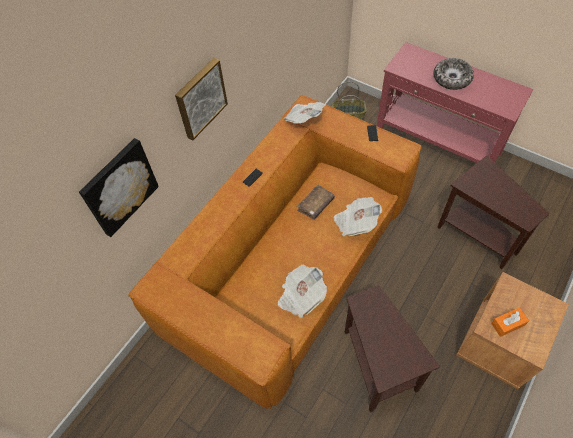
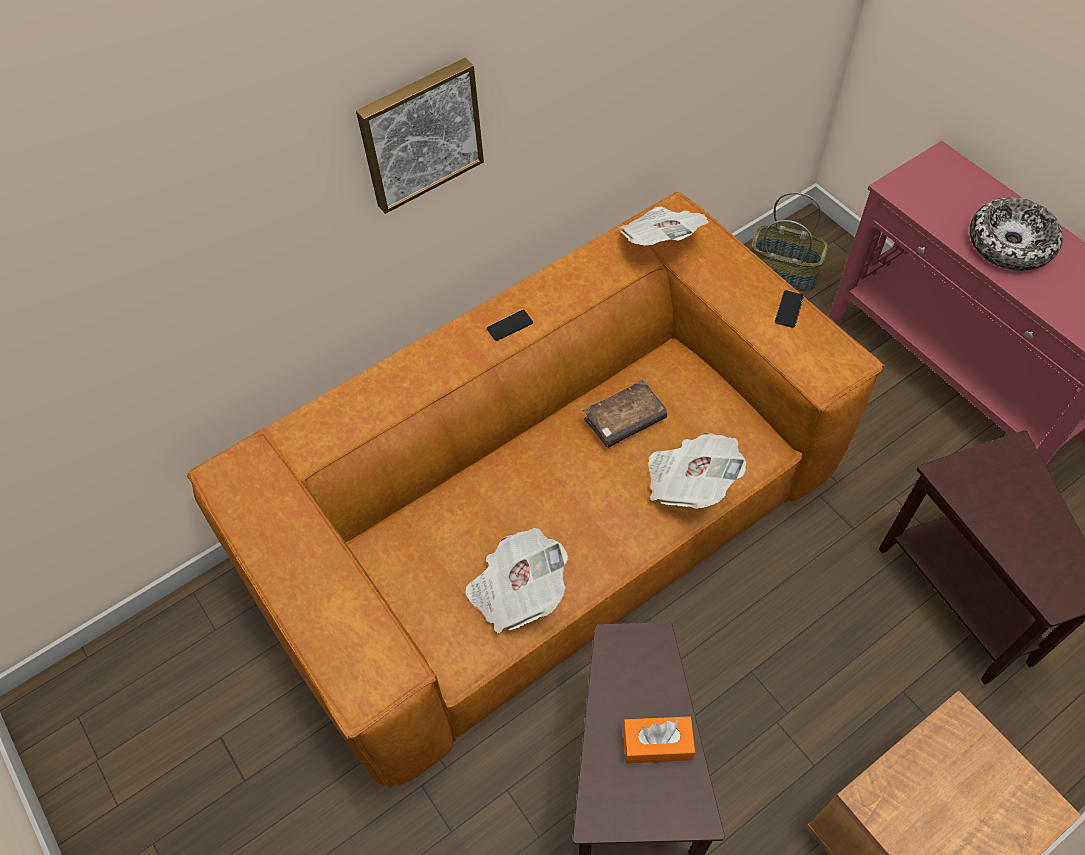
camera: 20 degrees right, 0 degrees up
(119, 187) = (196, 260): picture -> none
(507, 324) = (919, 806): orange tissue box -> orange tissue box (657, 743)

